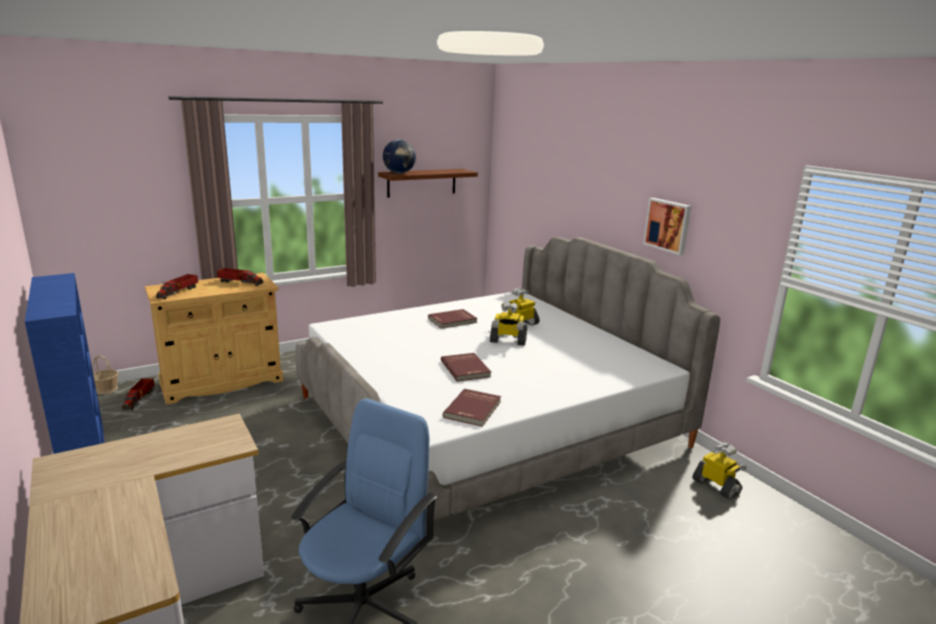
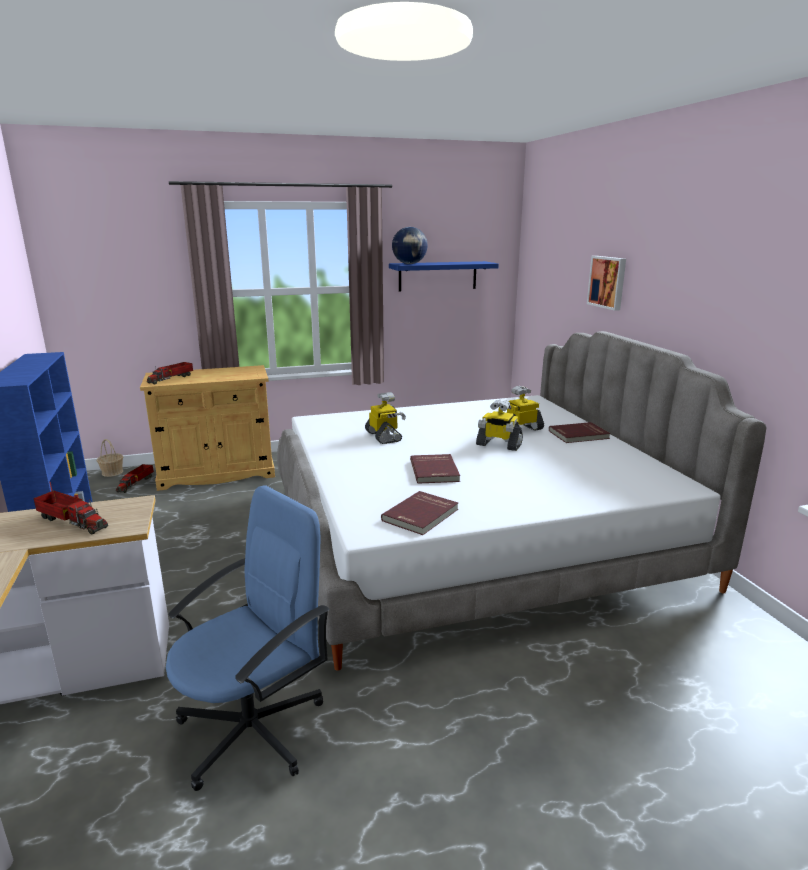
camera: 15 degrees right, 0 degrees up
(239, 282) = (234, 372): toy truck -> toy truck (72, 521)
(422, 182) = (437, 276): brown shelf -> blue shelf
(452, 321) = (445, 421): red book -> red book (579, 435)
(668, 225) = (706, 310): picture -> picture (608, 282)
(717, 486) = (747, 646): toy robot -> toy robot (384, 436)

